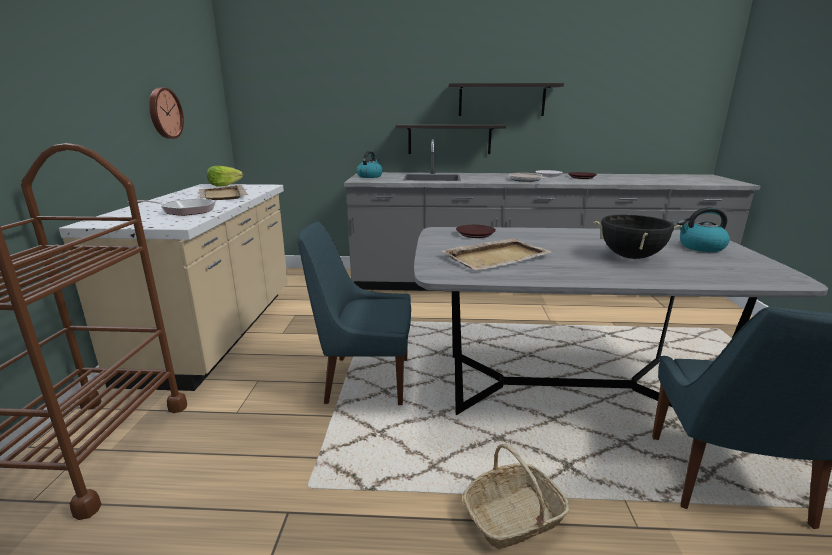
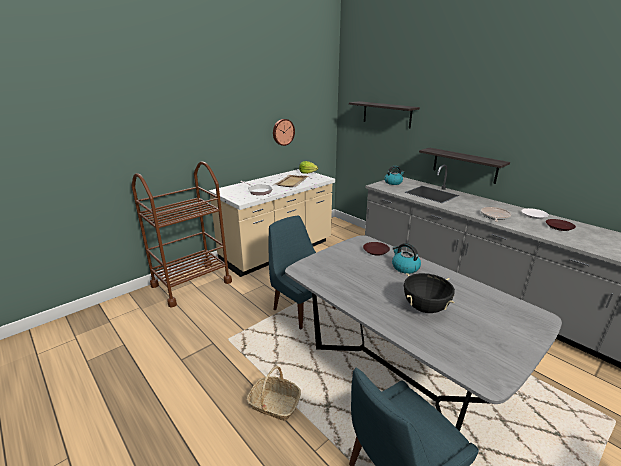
camera: 45 degrees right, 5 degrees up
(497, 257) = (349, 271): beige tray -> none
(501, 100) = (513, 142): shelf -> shelf (386, 114)
(700, 247) = (504, 327): kettle -> kettle (405, 267)

